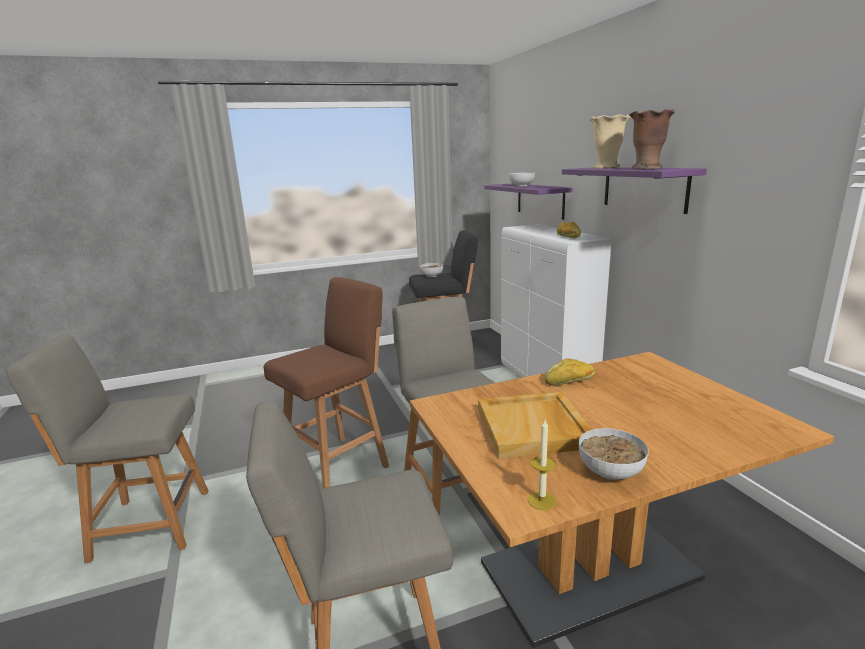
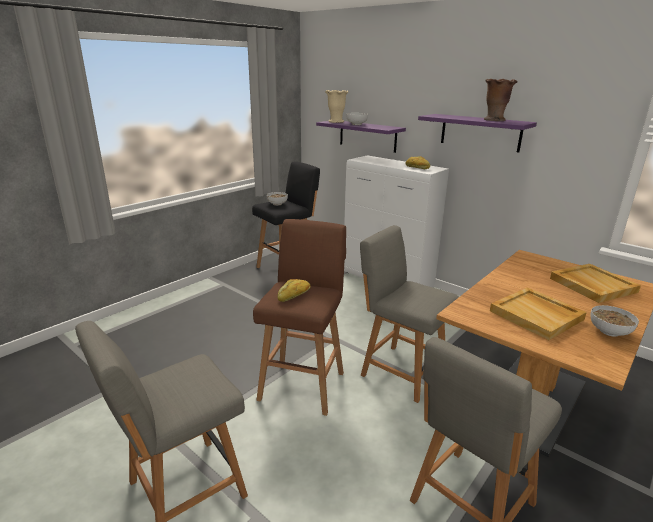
camera: 30 degrees left, 5 degrees up
(542, 500) = (606, 359): candle -> none
(570, 381) = (509, 279): bread -> bread (294, 295)
(606, 168) = (454, 116): beige vase -> beige vase (336, 122)
(691, 410) = (592, 285): none -> beige tray

